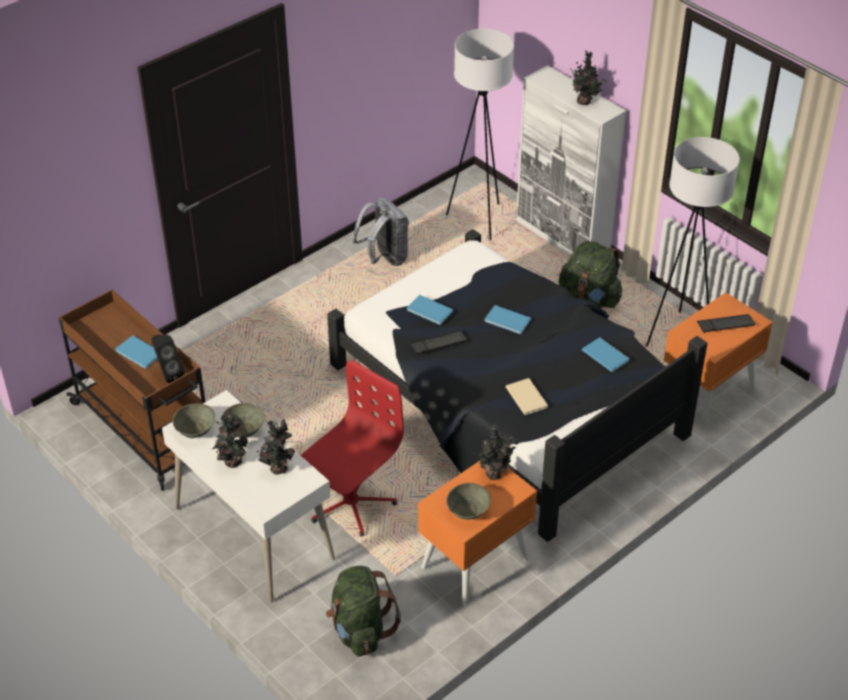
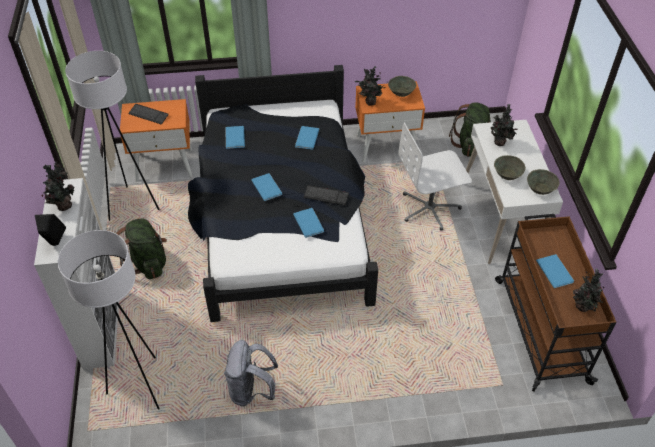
camera: 145 degrees left, 5 degrees up
(168, 374) = (539, 243): black speaker -> black speaker (55, 244)
(231, 461) = (526, 159): potted plant -> potted plant (583, 307)
(350, 503) = (430, 208): red office chair -> white office chair
(527, 396) = (306, 138): beige book -> blue book

